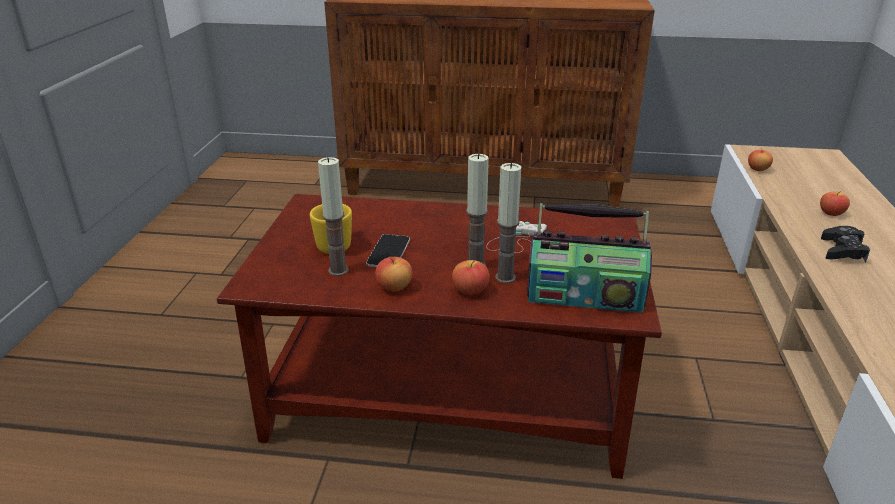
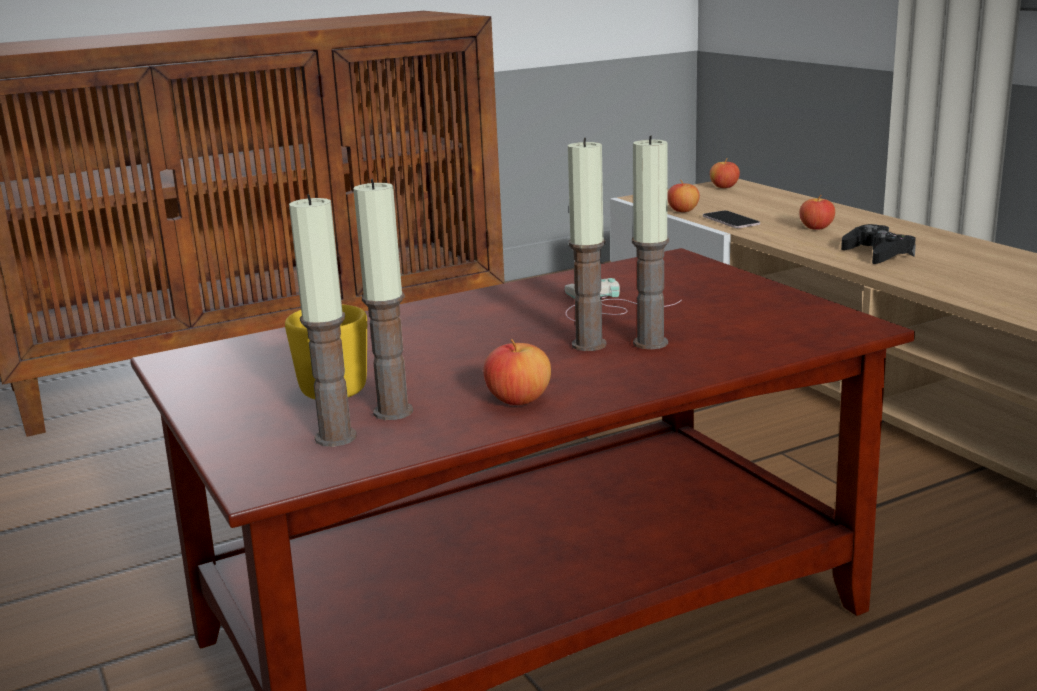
camera: 35 degrees left, 10 degrees down
(299, 275) = (335, 437): none -> candle
(388, 252) = (434, 369): phone -> phone (730, 221)
(470, 290) = (631, 368): apple -> apple (724, 187)
(584, 296) = (776, 328): radio -> none

